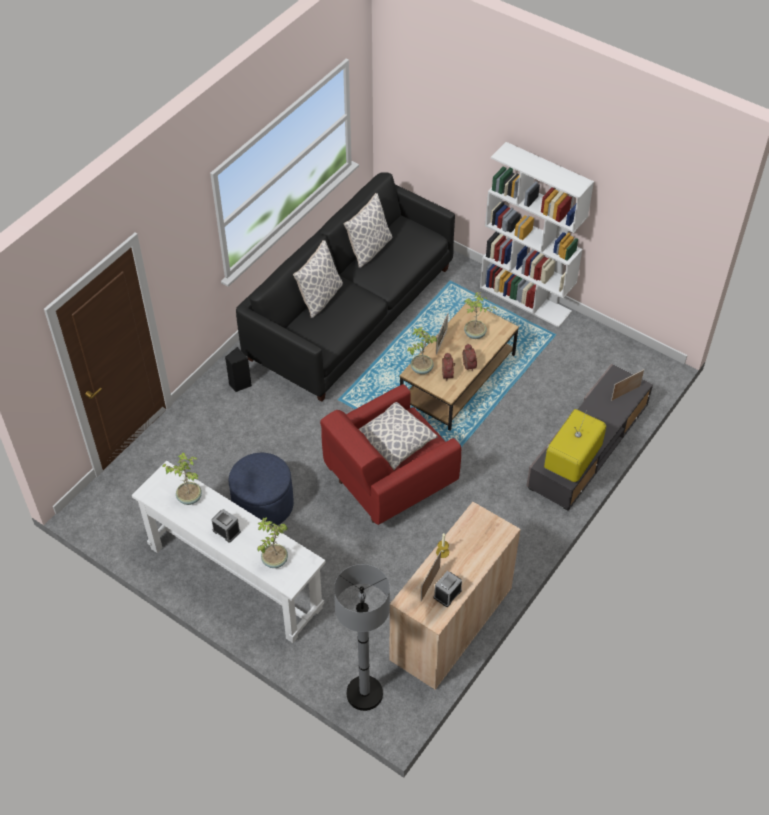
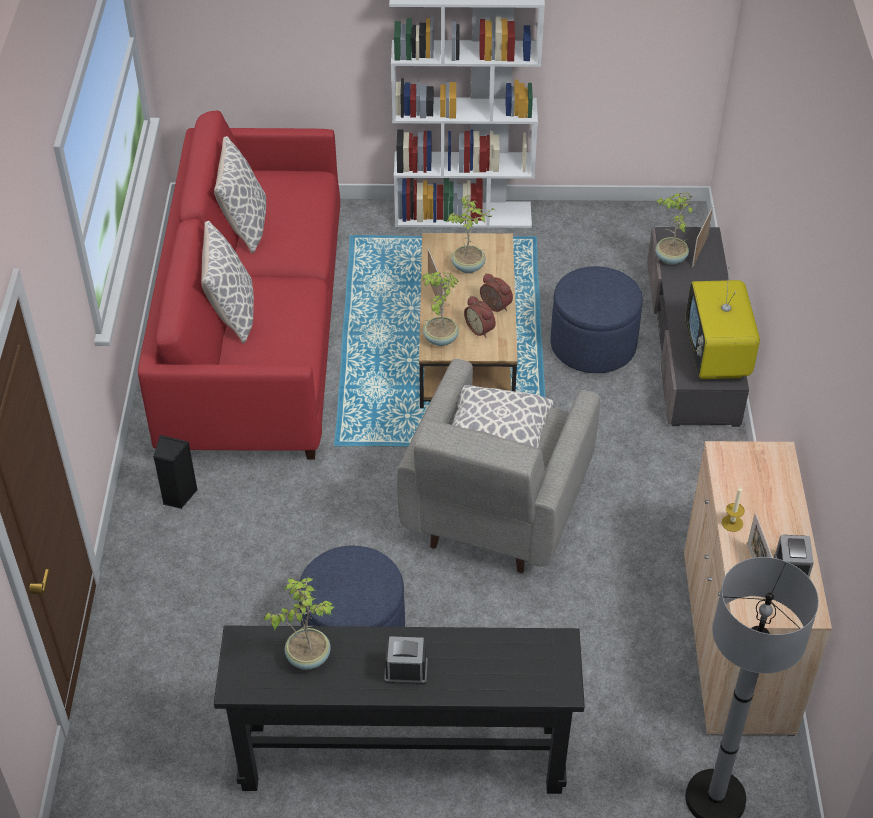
camera: 35 degrees left, 5 degrees down
(235, 577) = (402, 755): white console table -> black console table
(274, 560) = (511, 670): potted plant -> potted plant (670, 259)
(350, 313) = (254, 332): black sofa -> red sofa
(387, 482) = (494, 513): red armchair -> grey armchair
(528, 417) = (593, 345): none -> blue ottoman

